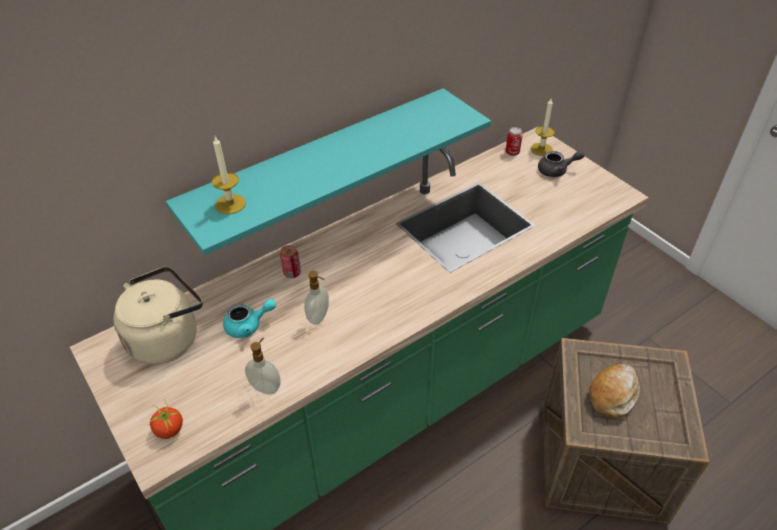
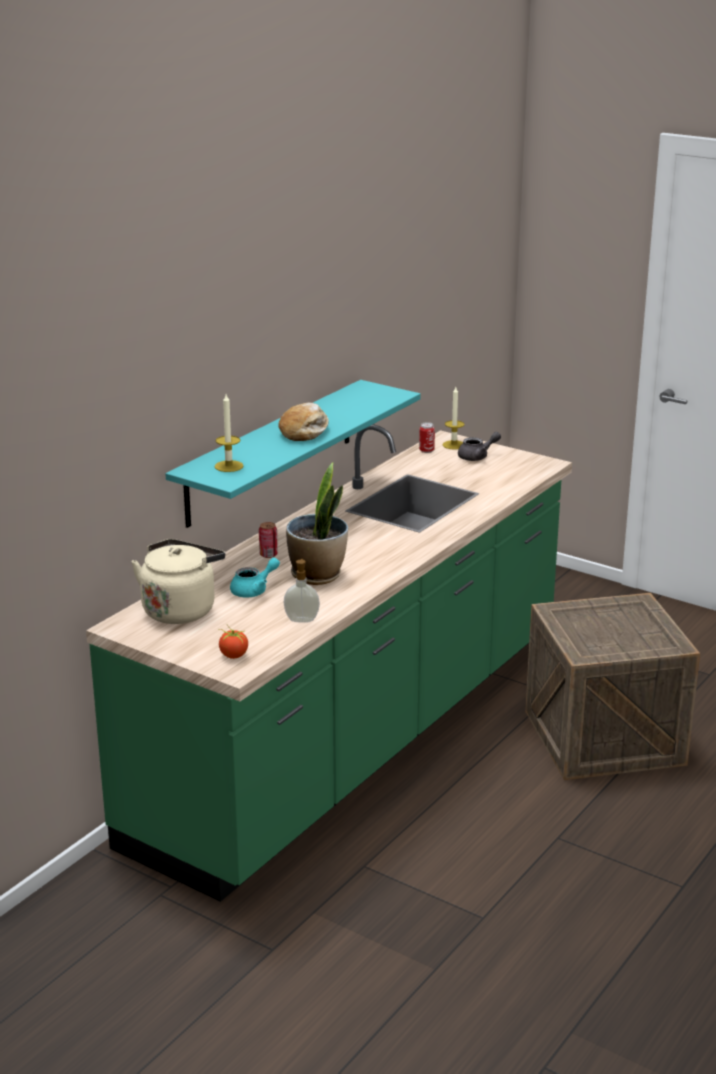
camera: 20 degrees left, 20 degrees down
(319, 317) = (317, 575): soap dispenser -> potted plant
(613, 394) = (598, 629): bread -> bread (304, 431)

